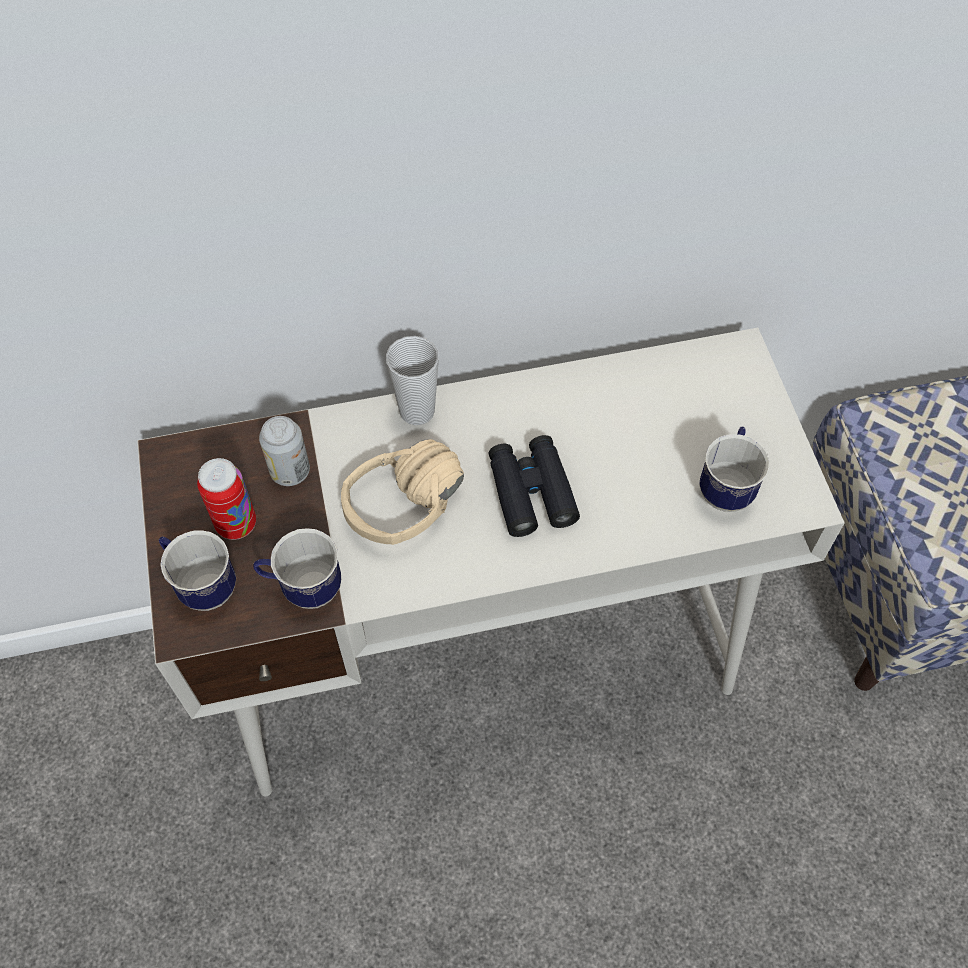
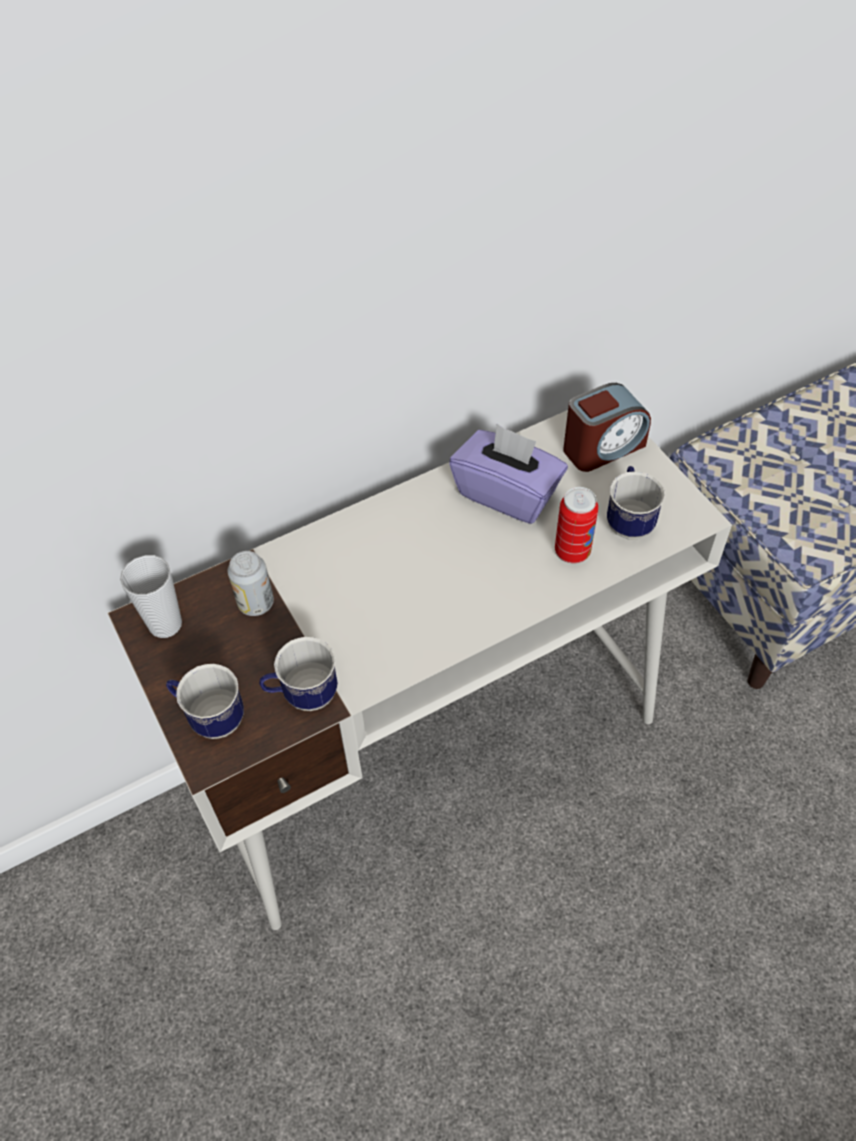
camera: 15 degrees left, 5 degrees down
(236, 524) = (223, 659): can -> can (572, 551)
(416, 517) = (380, 611): beige headphones -> none
(417, 411) = (349, 526): cup -> cup (165, 624)
(531, 491) = (470, 566): black binoculars -> none
(602, 418) = (507, 493): none -> purple tissue box
(729, 392) = (603, 447): none -> alarm clock

